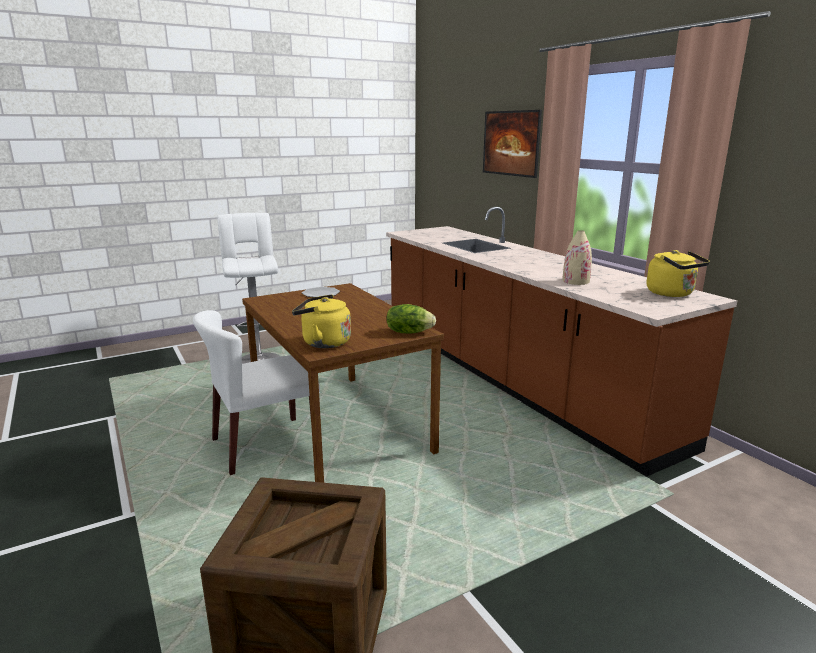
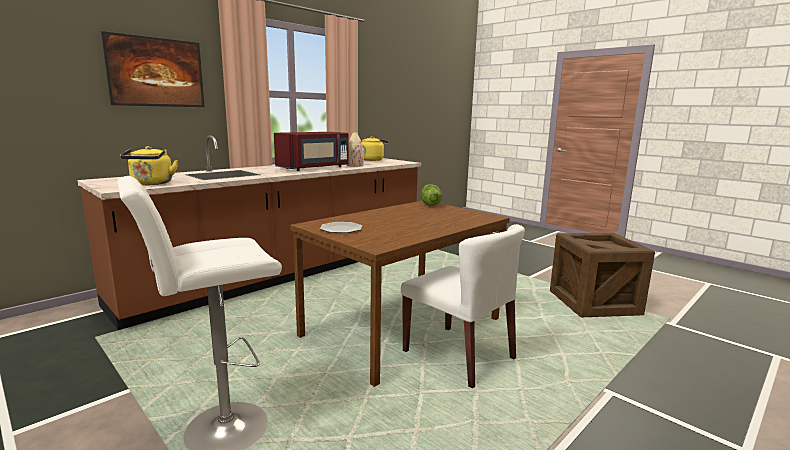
camera: 105 degrees left, 5 degrees down
(323, 342) = (474, 217): yellow kettle -> yellow kettle (151, 184)
(535, 266) = (315, 168): none -> red microwave

